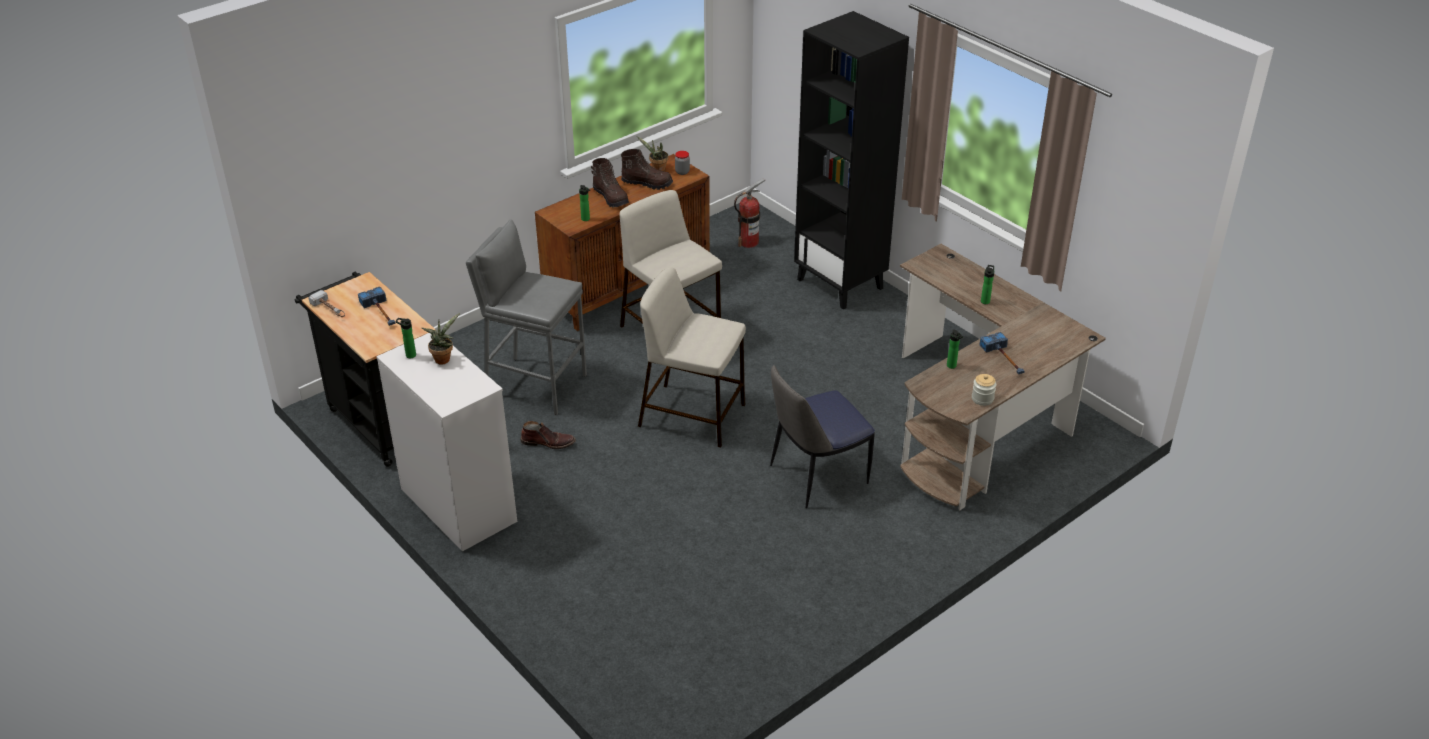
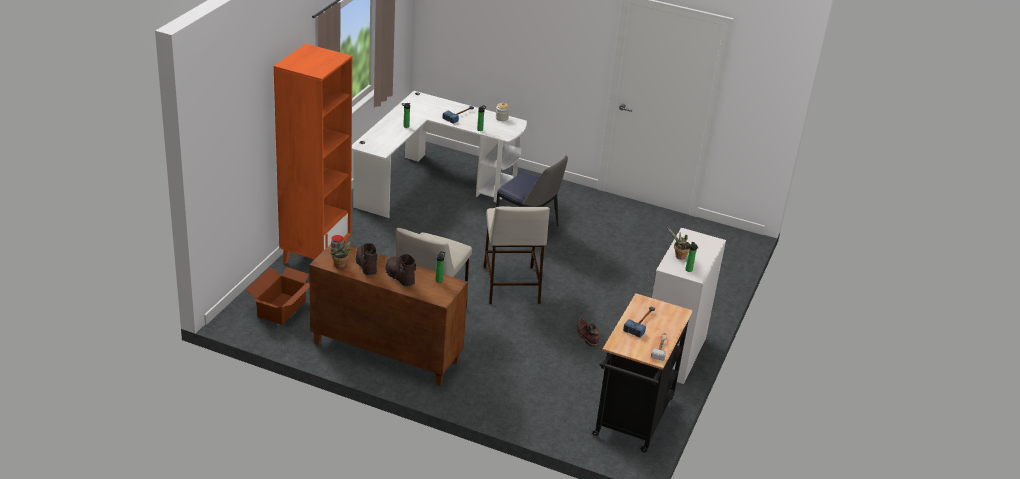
camera: 120 degrees left, 5 degrees down
(535, 384) = (535, 361): grey stool -> none
(611, 197) = (399, 276): brown boot -> brown boot turned 60 degrees counterclockwise
(748, 242) = (281, 309): fire extinguisher -> cardboard box
(840, 284) = (315, 255): black bookcase -> orange bookcase
(979, 421) = (433, 183): brown desk -> white desk

